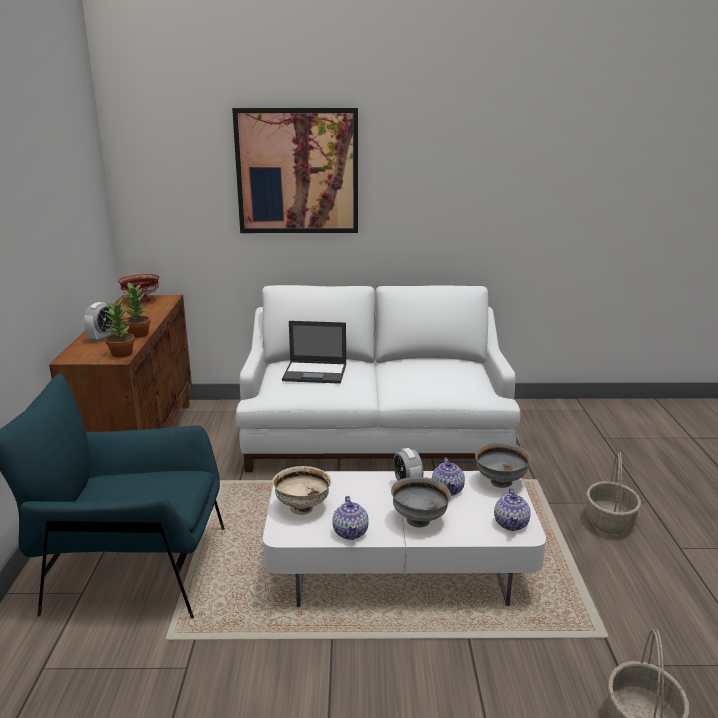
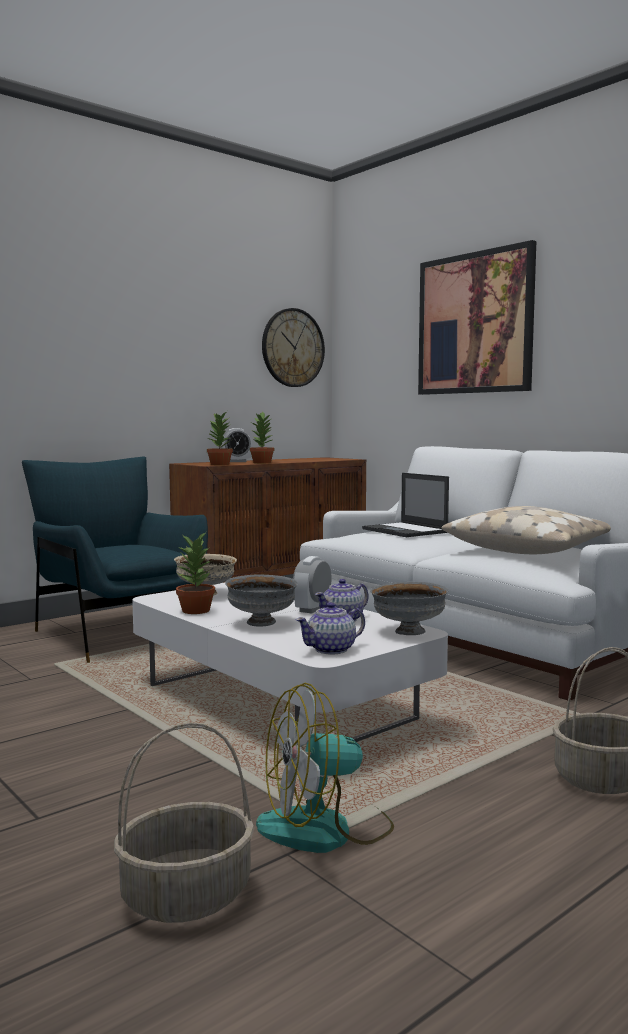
camera: 50 degrees right, 15 degrees down
(89, 191) = (292, 348): none -> wall clock
(141, 301) = (325, 458): red bowl -> none
(351, 532) = (196, 611): teapot -> potted plant
(433, 371) = (530, 549): none -> beige pillow
(598, 637) = (325, 828): none -> fan

